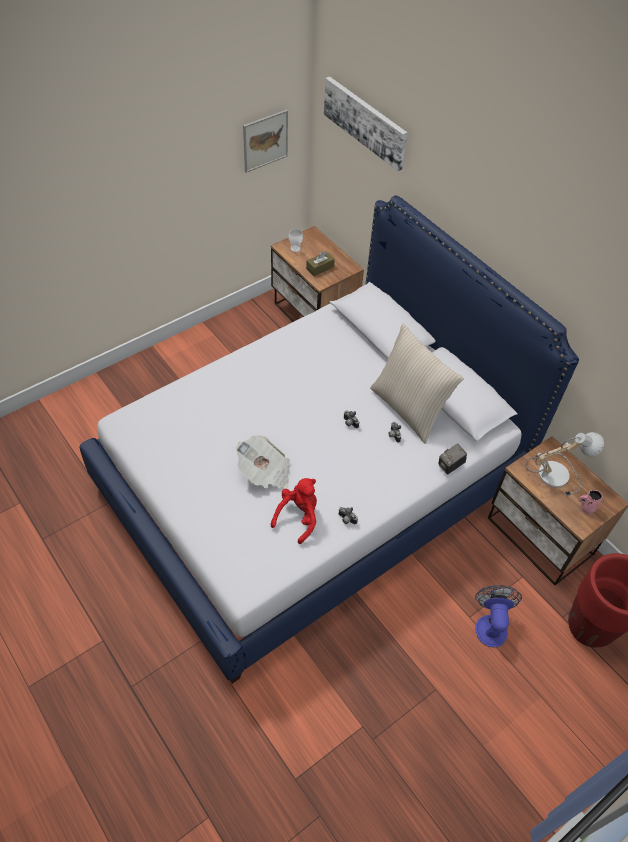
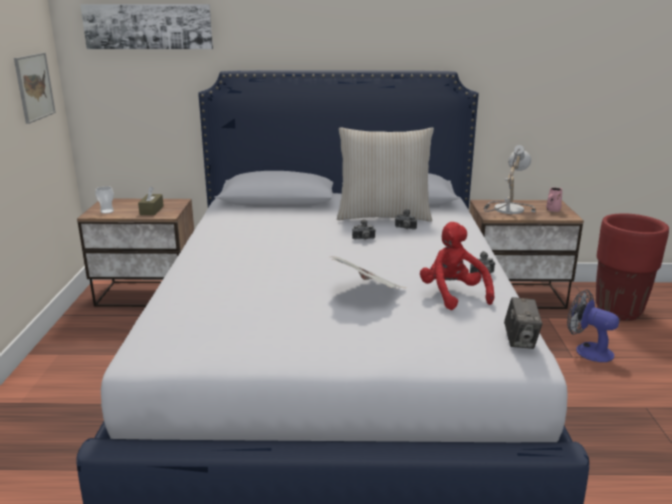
camera: 50 degrees left, 30 degrees down
(450, 466) = (469, 221): camera -> camera (520, 341)

